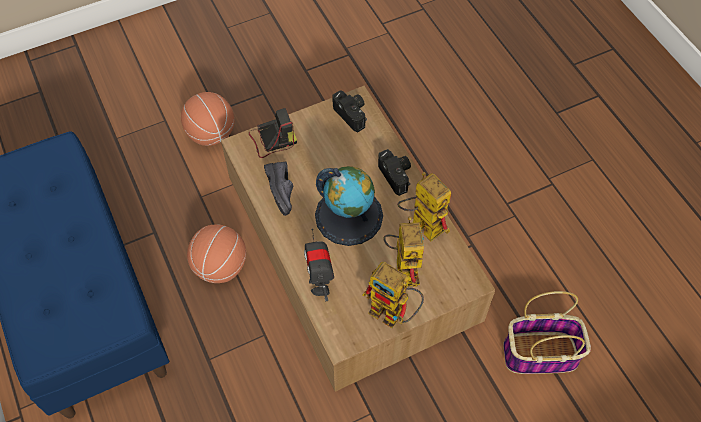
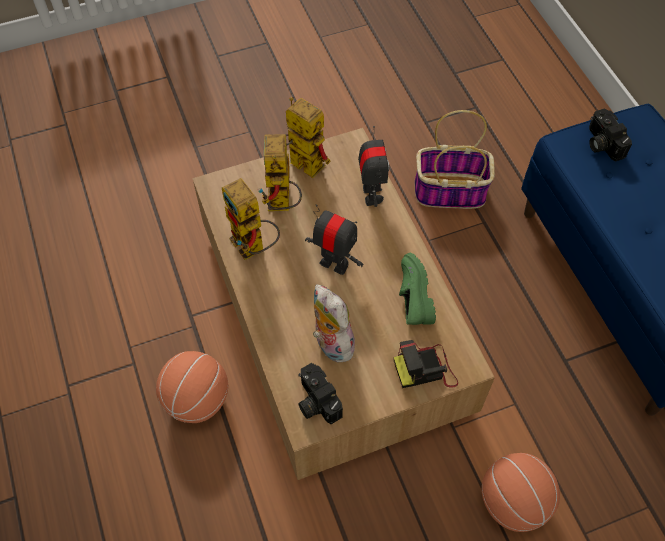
camera: 175 degrees left, 0 degrees up
(221, 266) = (480, 313): basketball -> basketball (197, 400)
(284, 192) = (410, 297): black shoe -> green shoe
(345, 153) = (331, 343): none -> plush toy
(349, 215) = (334, 263): globe -> toy robot
(397, 175) = (270, 308): camera -> camera (601, 143)
(541, 353) = (154, 204): basket -> basket (449, 192)

